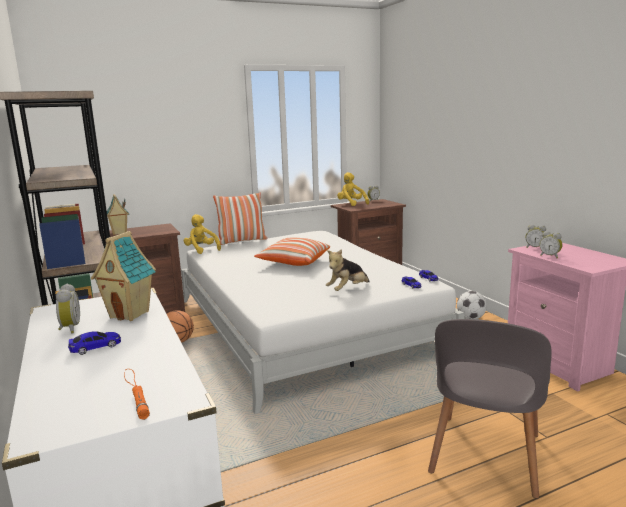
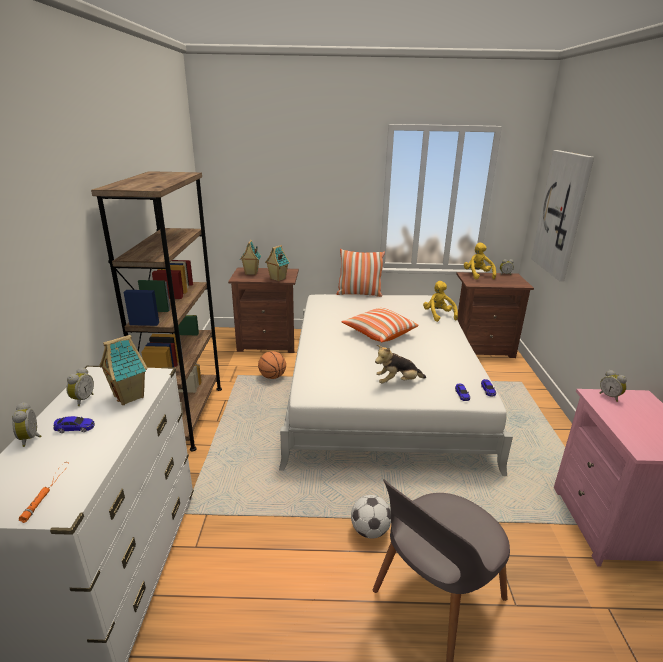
camera: 25 degrees right, 10 degrees up
(156, 232) = (277, 279): none -> toy house
(201, 250) = (318, 297): yellow plush toy -> yellow plush toy (438, 315)
(418, 132) = (562, 214): none -> picture
(471, 318) = (549, 432): football -> football (370, 530)
(550, 256) = (613, 415): alarm clock -> alarm clock (32, 438)

